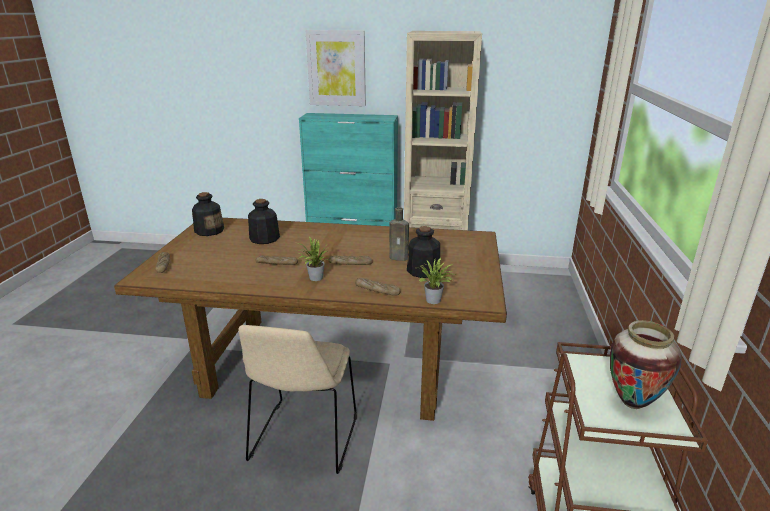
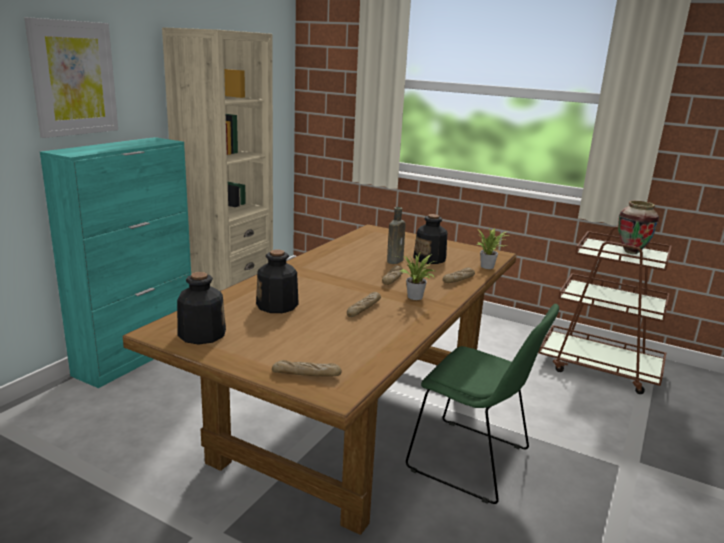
camera: 70 degrees left, 5 degrees down
(304, 440) = (473, 461): beige chair -> green chair

